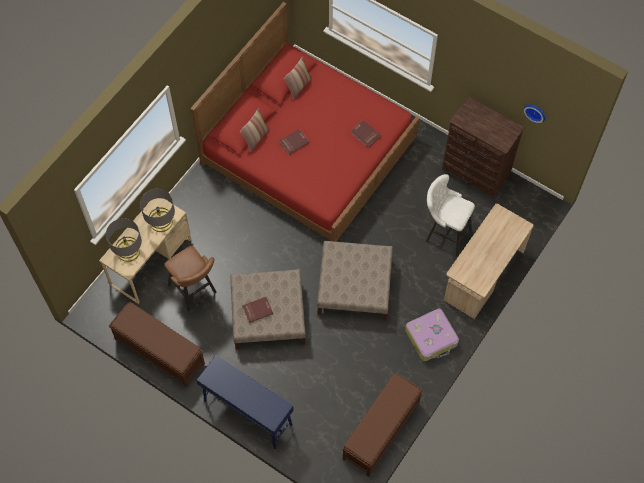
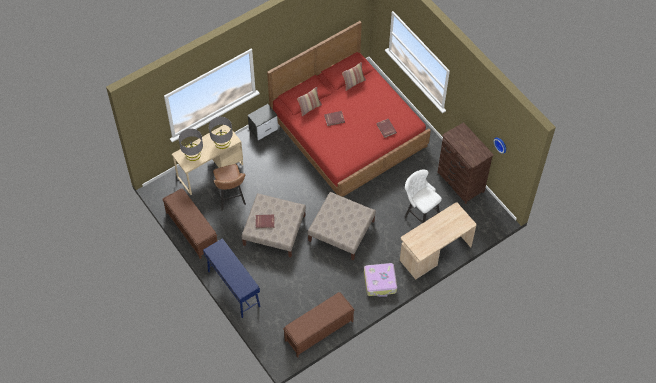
camera: 20 degrees right, 5 degrees down
(198, 183) = (263, 129): none -> nightstand

